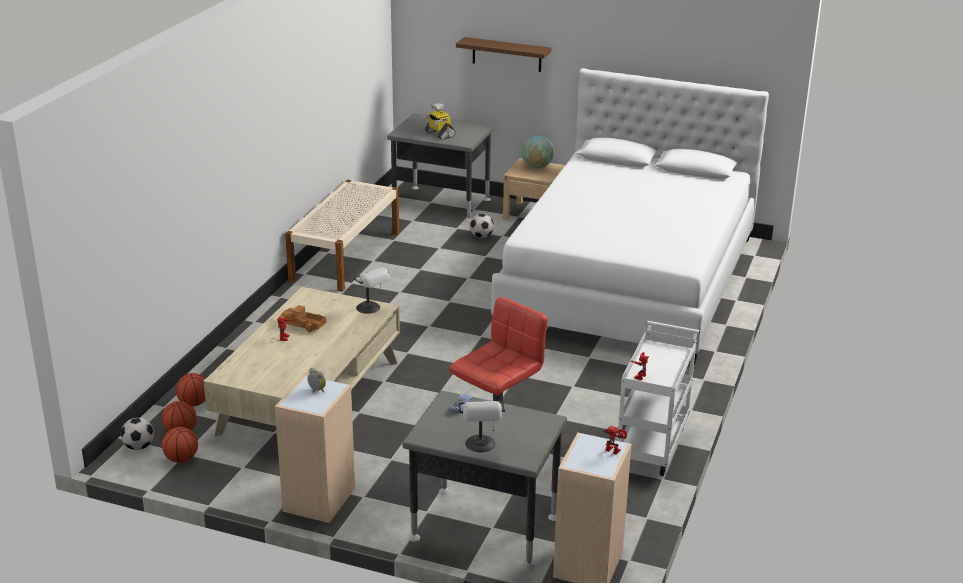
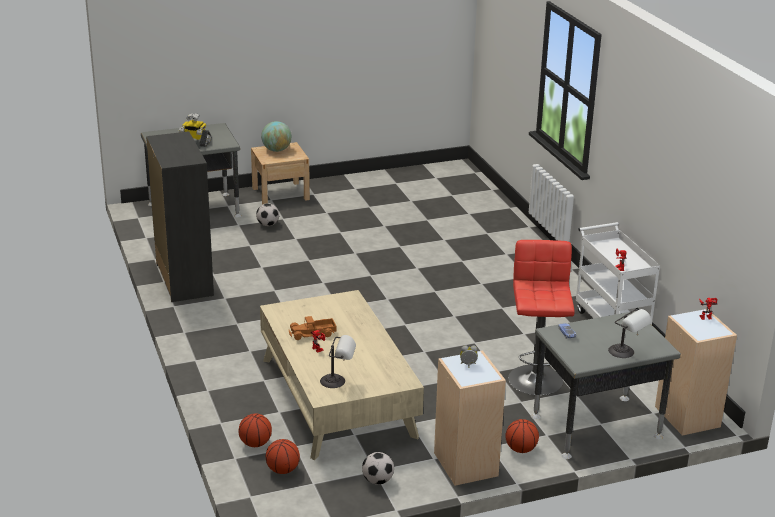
camera: 40 degrees left, 0 degrees up
(139, 447) = (268, 497): football -> football (377, 481)
(181, 459) = (318, 488): basketball -> basketball (521, 449)
(345, 256) = (184, 279): beige bench -> black dresser
(372, 309) = (344, 300): table lamp -> table lamp (338, 381)
(507, 54) = (230, 54): brown shelf -> none
(630, 280) = (423, 219): white bed -> none

